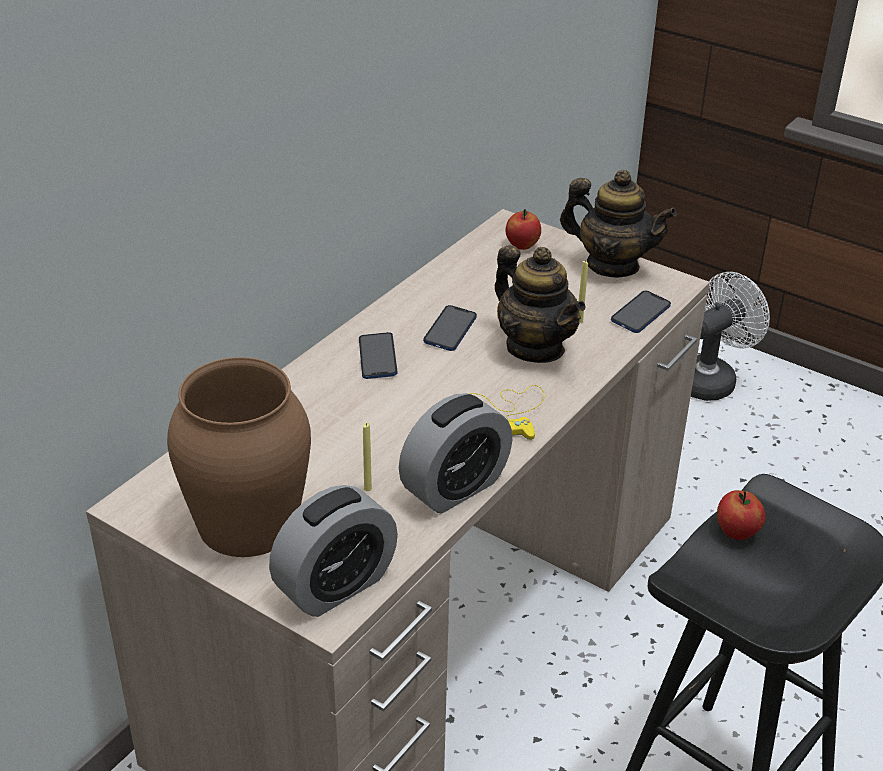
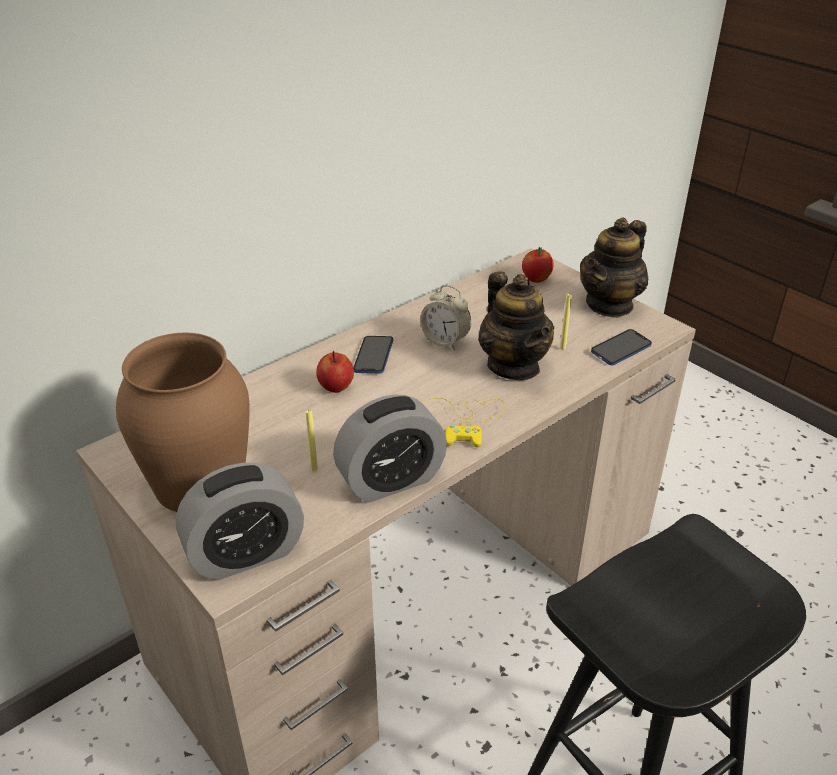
camera: 15 degrees right, 0 degrees up
(450, 330) = (445, 341): phone -> alarm clock
(612, 265) = (610, 304): teapot -> teapot turned 90 degrees clockwise
(711, 379) = (716, 419): white fan -> none
(737, 532) = (650, 568): apple -> apple (336, 387)

